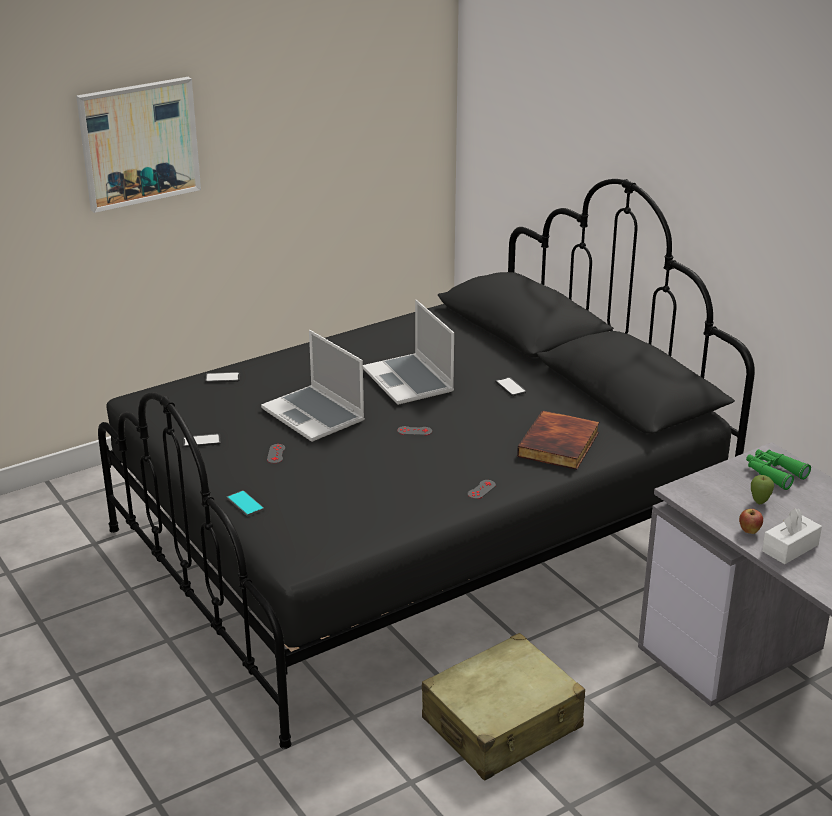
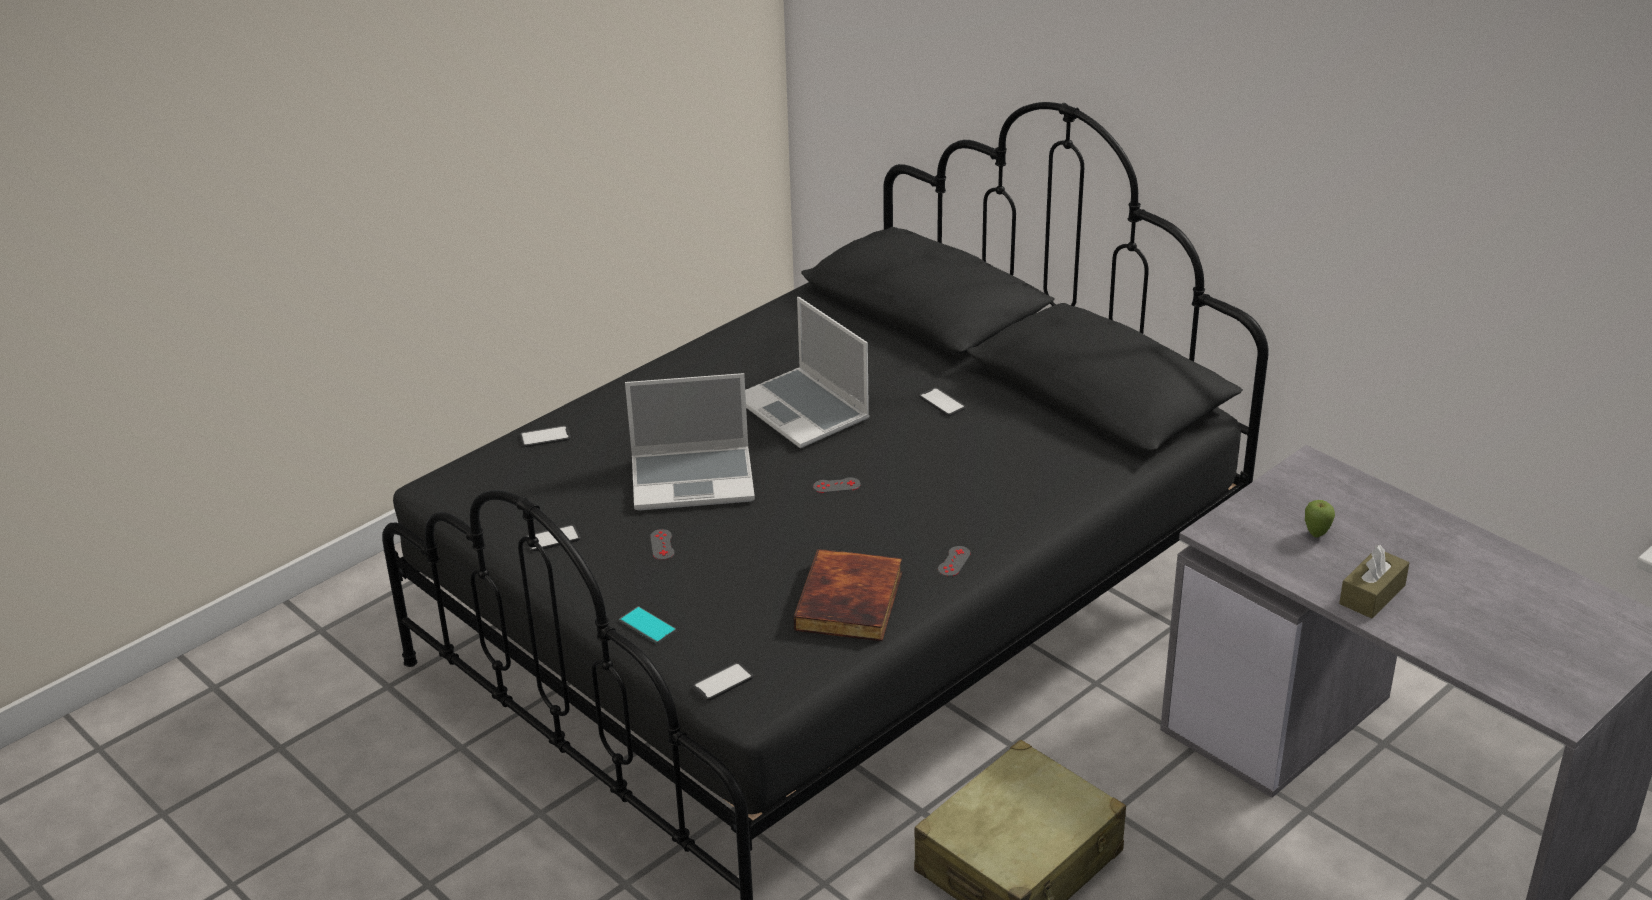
camera: 10 degrees left, 5 degrees up
(139, 143) = (378, 116): picture -> none
(284, 547) = (723, 682): none -> phone
(315, 415) = (694, 479): laptop -> laptop turned 45 degrees counterclockwise
(560, 445) = (1034, 482): book -> book (851, 602)
(749, 531) = (1316, 578): apple -> none
(773, 473) = (1321, 490): green binoculars -> none
(790, 548) = (1372, 594): white tissue box -> brown tissue box

